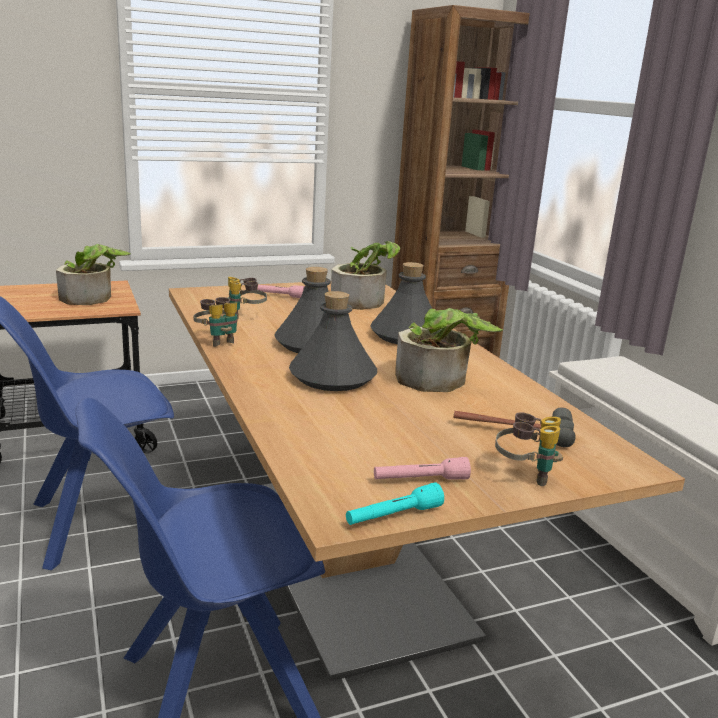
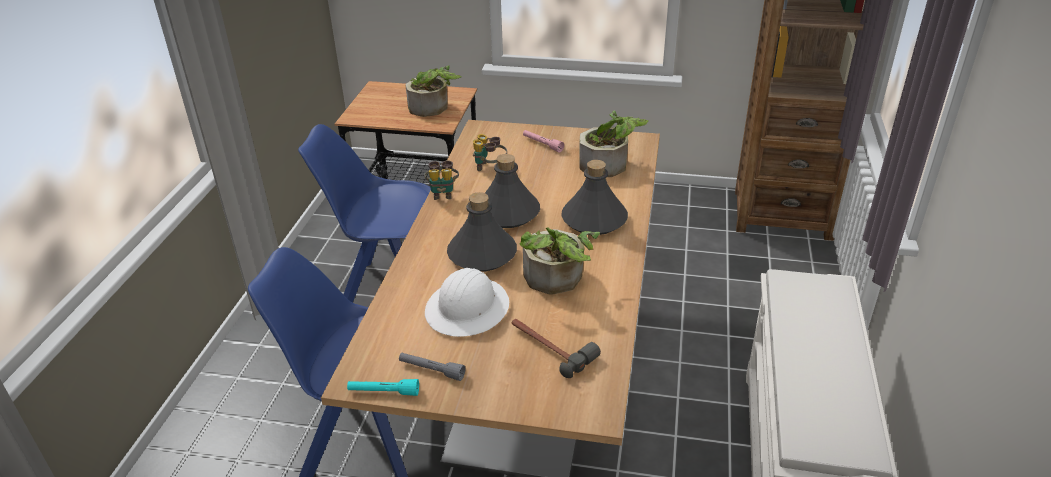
camera: 35 degrees right, 15 degrees up
(382, 420) = (468, 309): none -> white hard hat
(420, 480) = (431, 370): pink flashlight -> grey flashlight
(524, 475) = (504, 391): binoculars -> none

